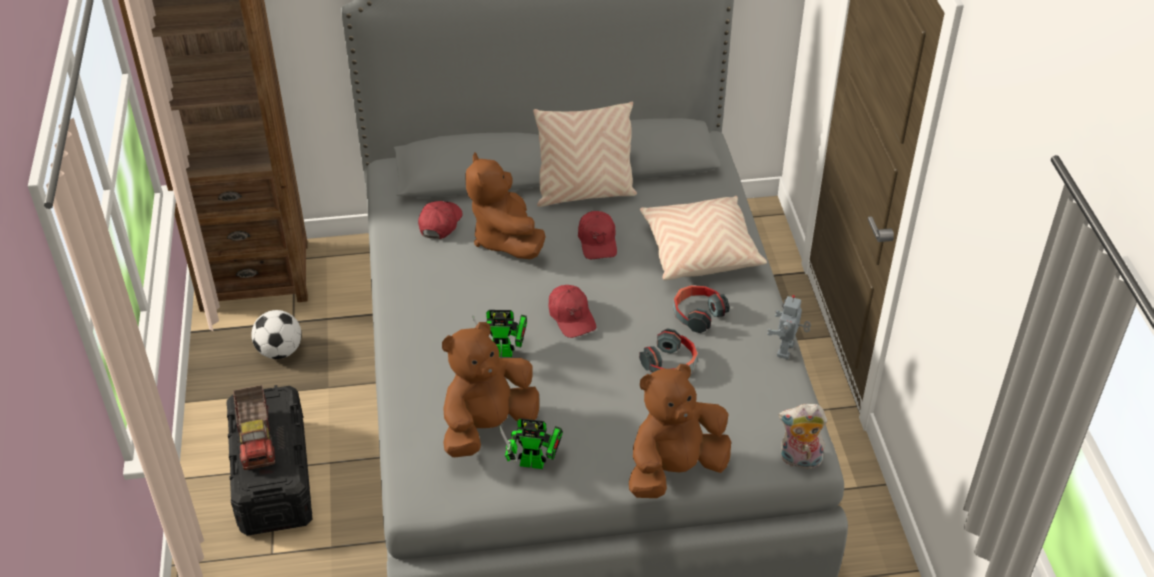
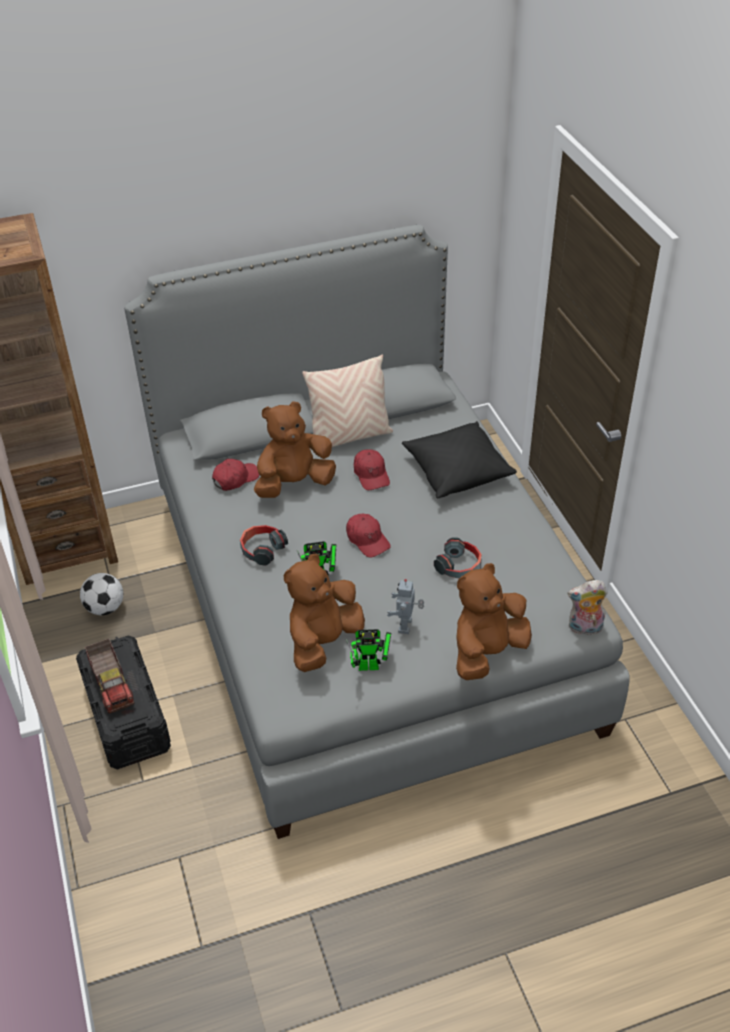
camera: 10 degrees left, 0 degrees up
(440, 223) = (235, 478): red cap -> red cap turned 45 degrees clockwise
(505, 239) = (294, 483): brown plush toy -> brown plush toy turned 90 degrees clockwise
(697, 314) = (469, 522): headphones -> headphones (262, 550)
(699, 251) = (457, 470): beige pillow -> black pillow
(786, 350) = (549, 541): toy robot -> toy robot (406, 626)

